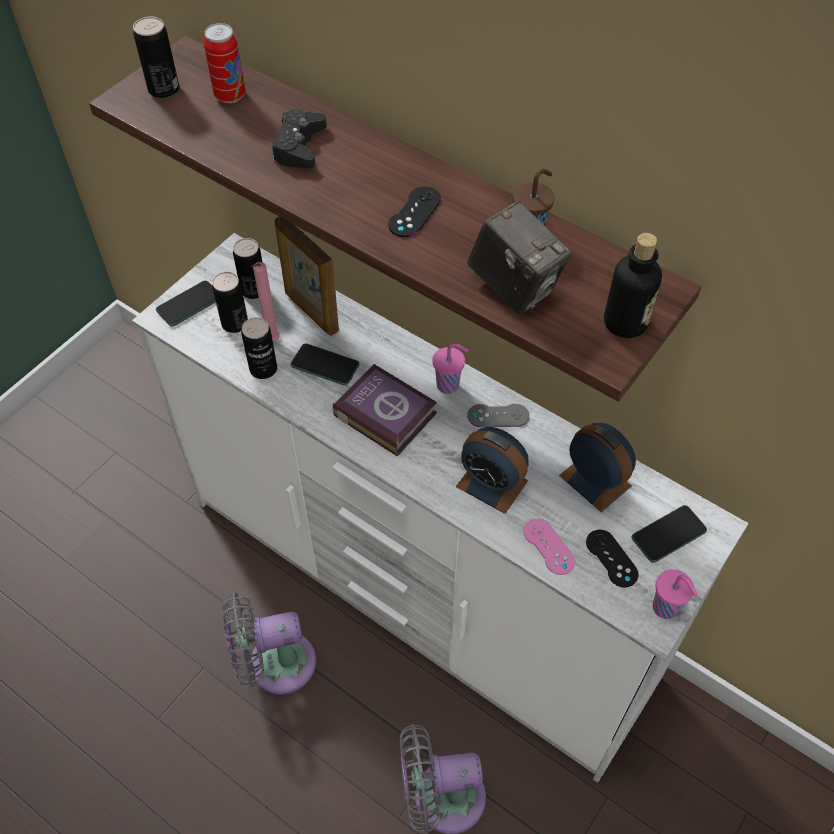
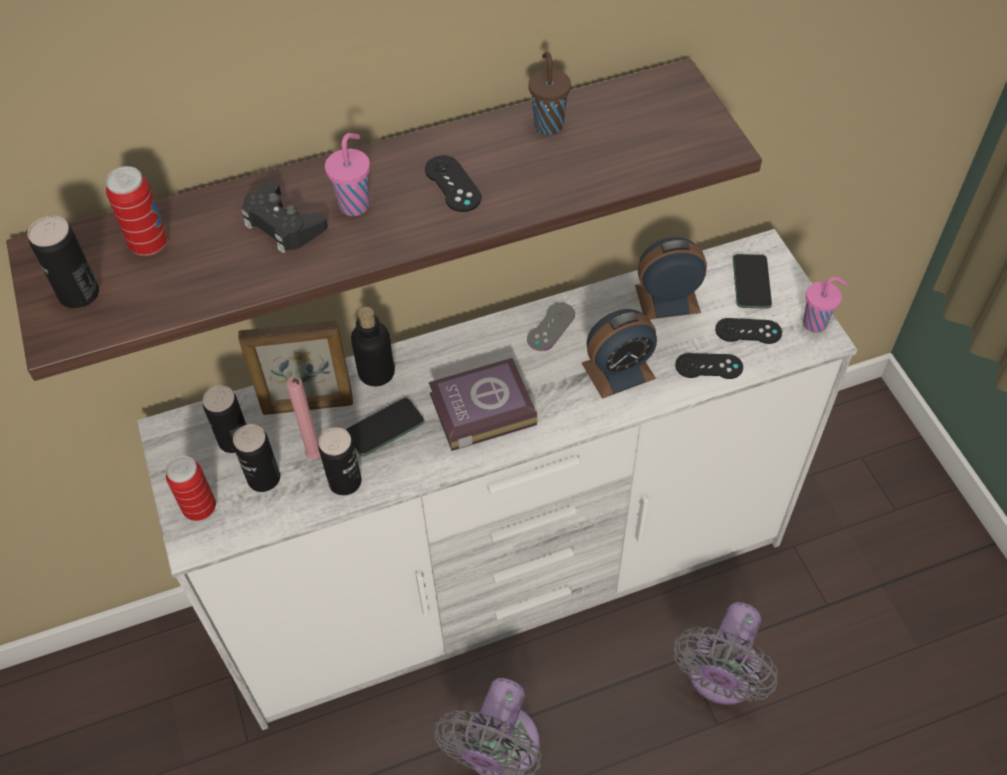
camera: 55 degrees left, 0 degrees up
(189, 304) = (200, 508): phone -> can
(449, 385) = (489, 344): pink cup -> pink cup (355, 204)
(514, 287) = (600, 164): camera -> none
(548, 546) = (709, 366): pink game controller -> black game controller
(625, 323) = (694, 119): bottle -> bottle (376, 373)

